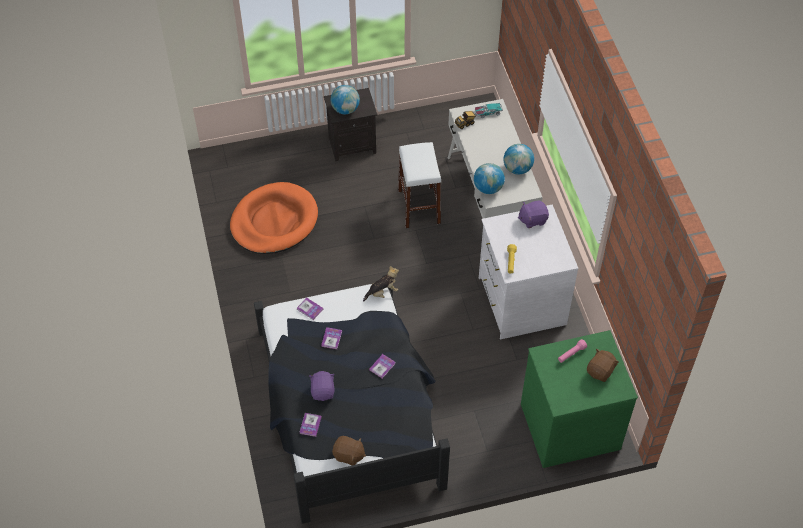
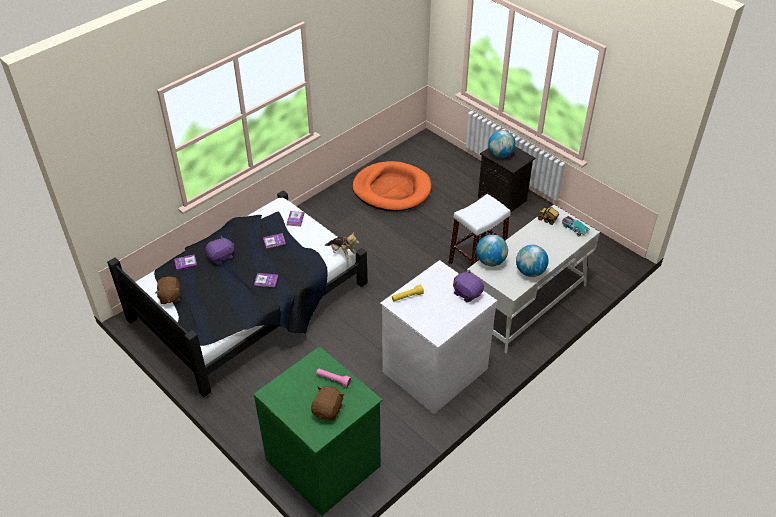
camera: 60 degrees right, 10 degrees down
(600, 371) = (328, 410): brown plush toy -> brown plush toy turned 75 degrees counterclockwise

